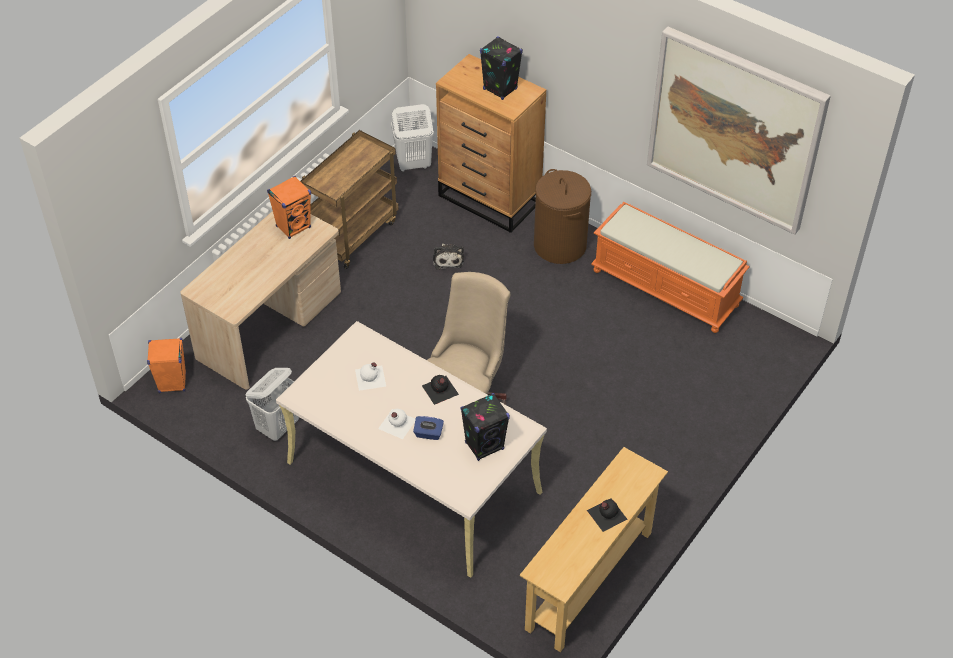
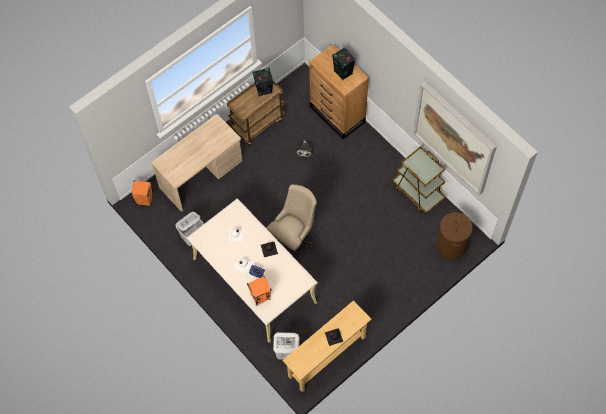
camera: 15 degrees right, 15 degrees up
(293, 227) = (217, 132): orange speaker -> orange speaker (260, 297)
(413, 164) = (301, 83): white laundry basket -> white laundry basket (287, 353)
(484, 446) = (283, 286): black speaker -> black speaker (264, 90)
(559, 245) = (367, 153): brown laundry basket -> brown laundry basket (451, 245)
(666, 288) = (418, 192): orange bench -> brown cart

